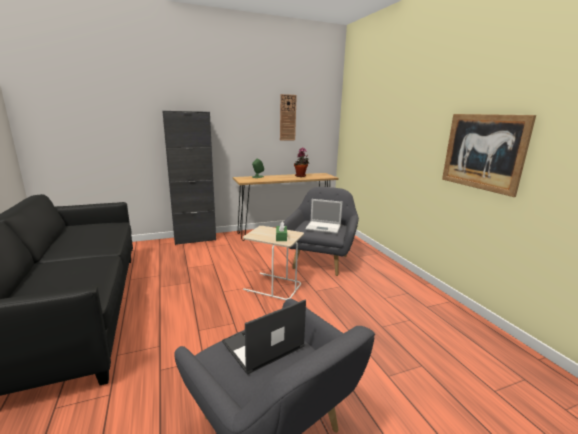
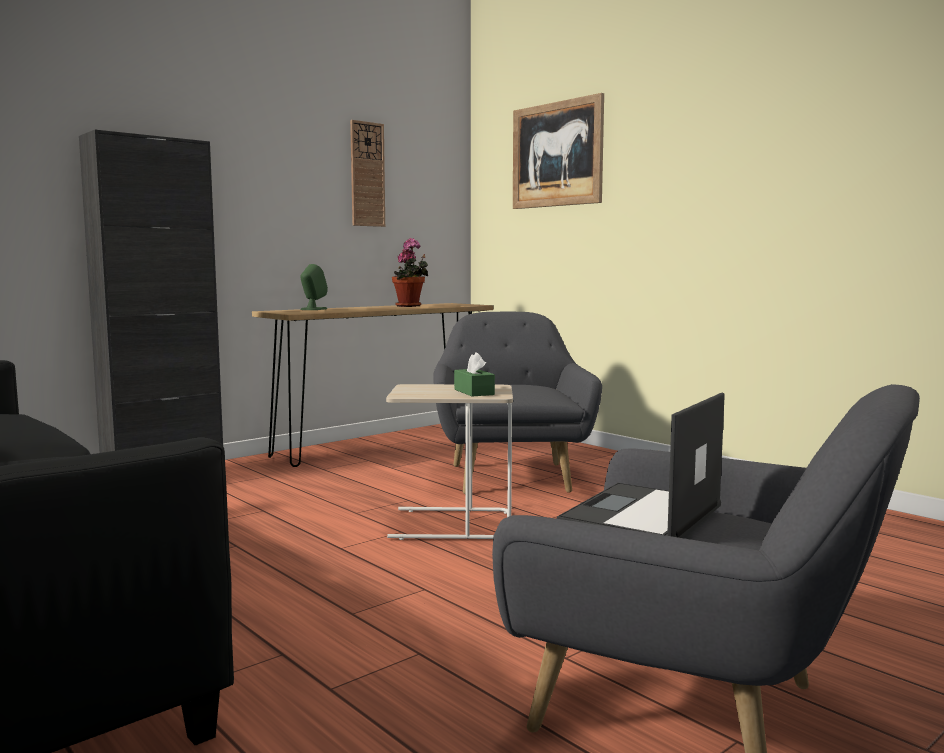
camera: 20 degrees left, 10 degrees down
(324, 227) = (522, 389): laptop -> none
(483, 152) = (829, 190): picture -> picture (557, 154)

